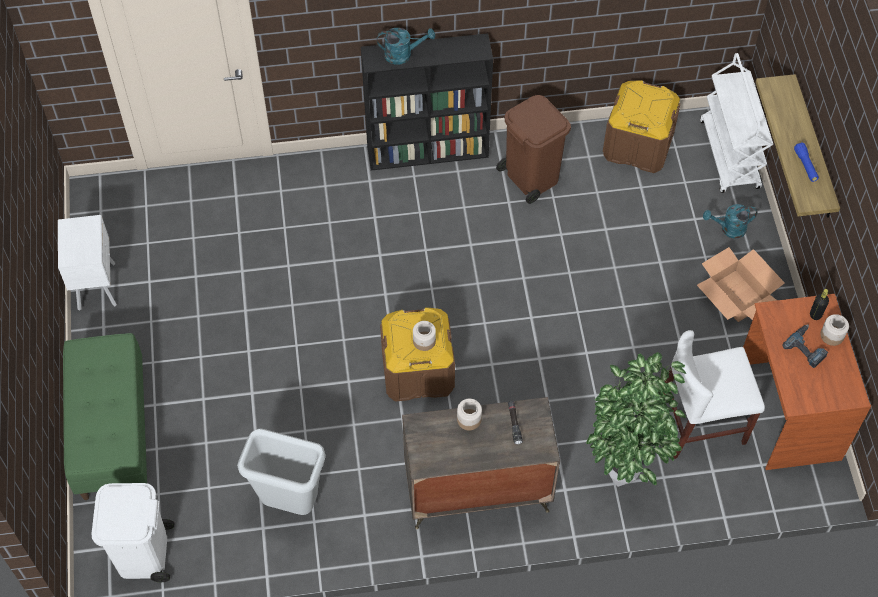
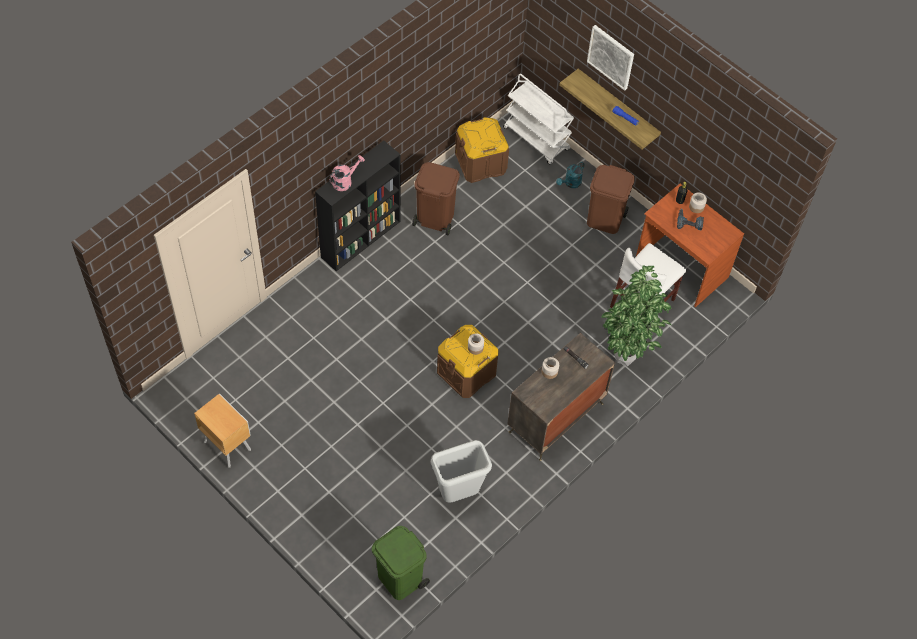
camera: 40 degrees left, 0 degrees up
(97, 285) = (227, 445): white nightstand -> brown nightstand
(112, 432) = (317, 524): green bench -> none
(144, 555) = (400, 579): white trash can -> green trash can
(403, 54) = (345, 181): turquoise watering can -> pink watering can
(736, 296) = (605, 220): cardboard box -> brown trash can
(826, 70) = (611, 57): none -> picture

